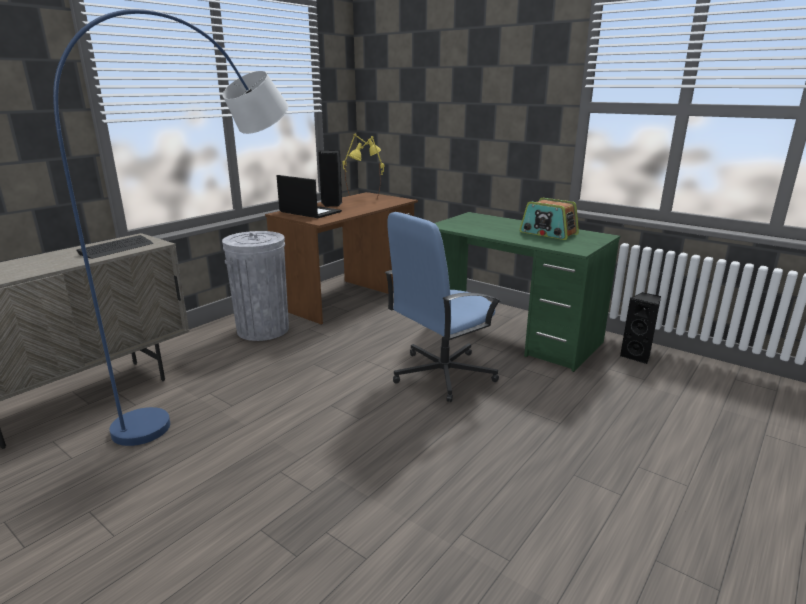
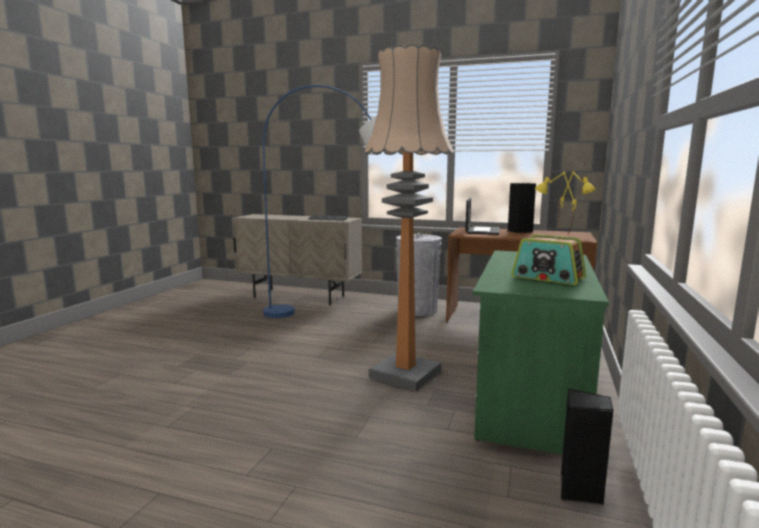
camera: 70 degrees right, 10 degrees down
(442, 374) = (405, 374): blue office chair -> floor lamp
(548, 233) = (548, 277): radio -> radio turned 75 degrees counterclockwise

